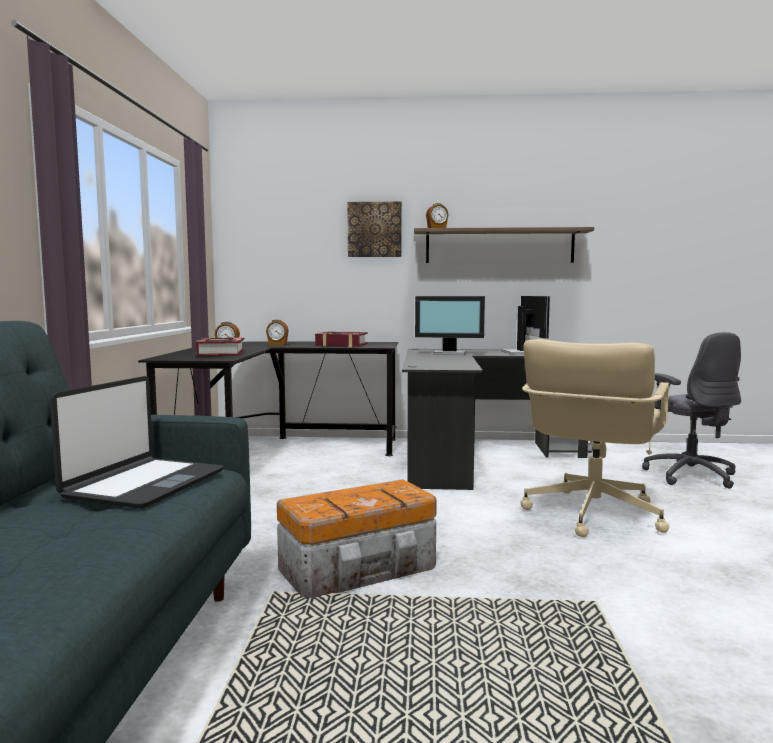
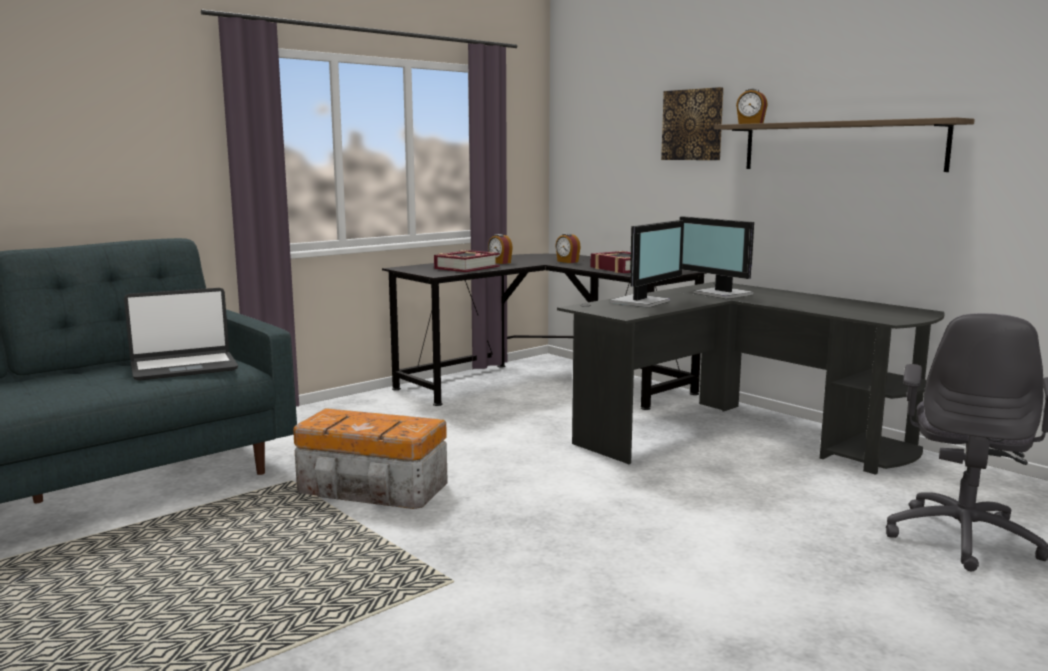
camera: 45 degrees right, 5 degrees up
(522, 352) = (821, 304): monitor -> monitor (642, 302)
(591, 514) = (676, 526): beige office chair -> none

